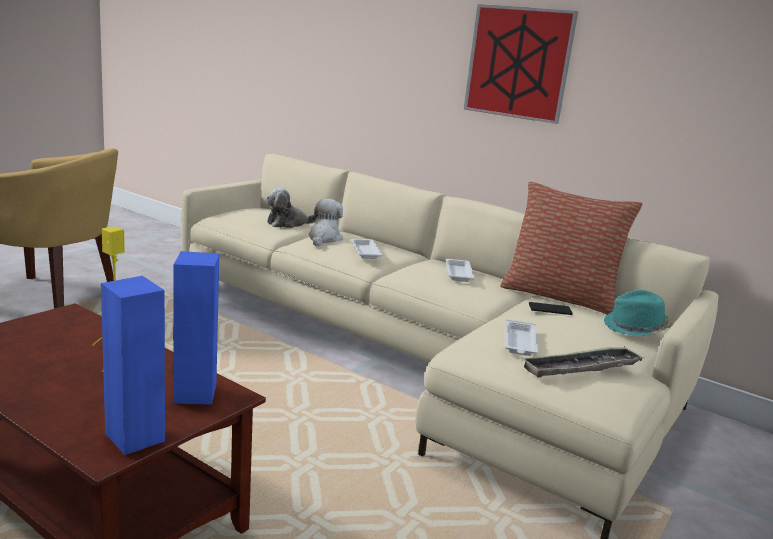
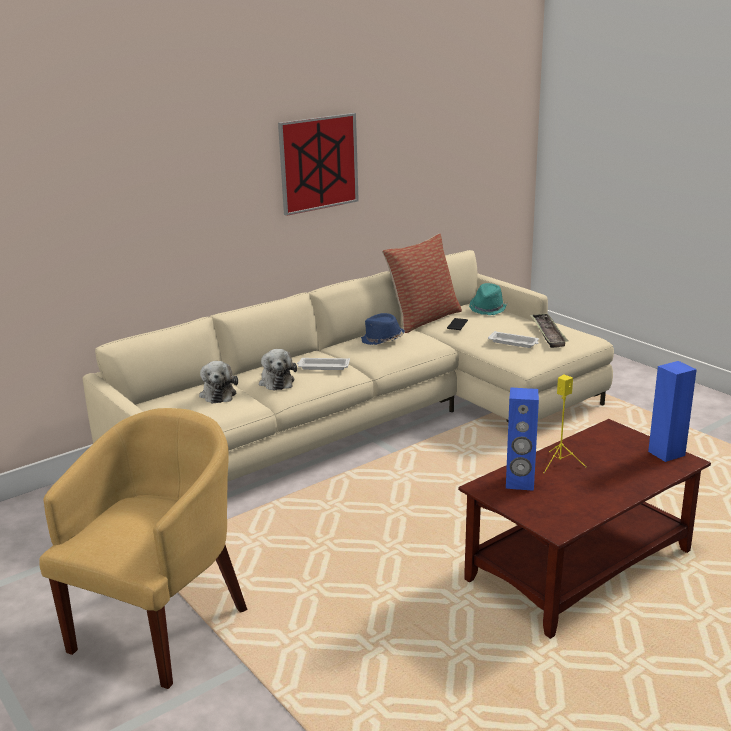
camera: 70 degrees left, 5 degrees up
(194, 394) = (610, 438): blue speaker -> blue speaker (520, 483)
(324, 239) = (276, 381): plush toy -> plush toy turned 135 degrees counterclockwise
(458, 273) = (382, 340): white tray -> blue hat

